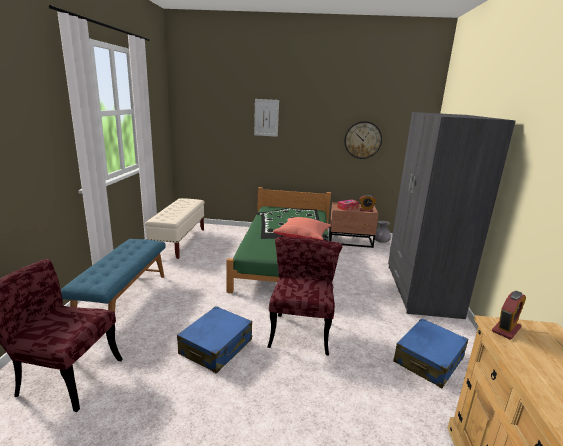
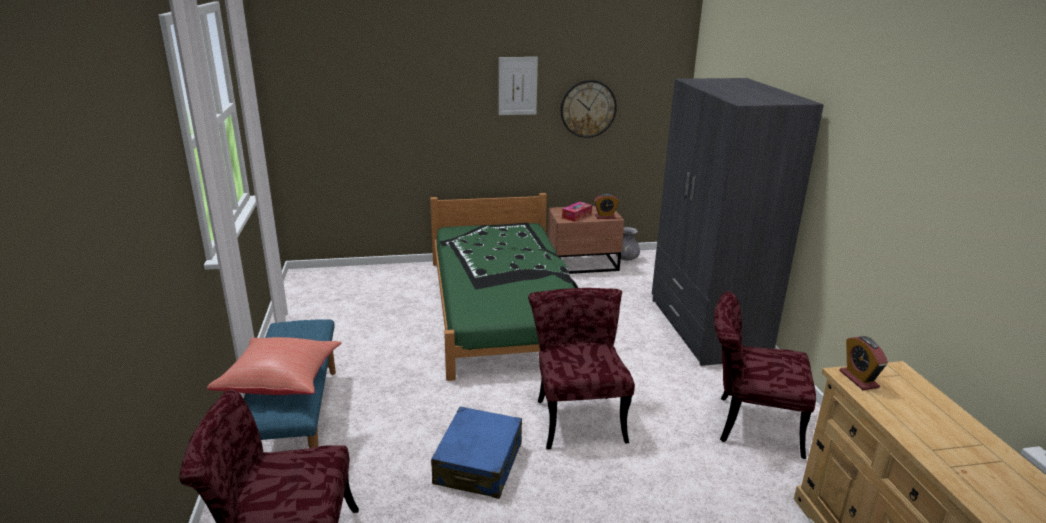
camera: 15 degrees left, 5 degrees up
(179, 242) = (320, 308): beige bench -> none
(266, 117) = (434, 84): picture -> picture (517, 86)
(303, 237) = (535, 277): red pillow -> red pillow (281, 381)
(428, 360) = (748, 423): blue suitcase -> red chair
(506, 329) = (858, 379): alarm clock -> alarm clock turned 135 degrees clockwise

